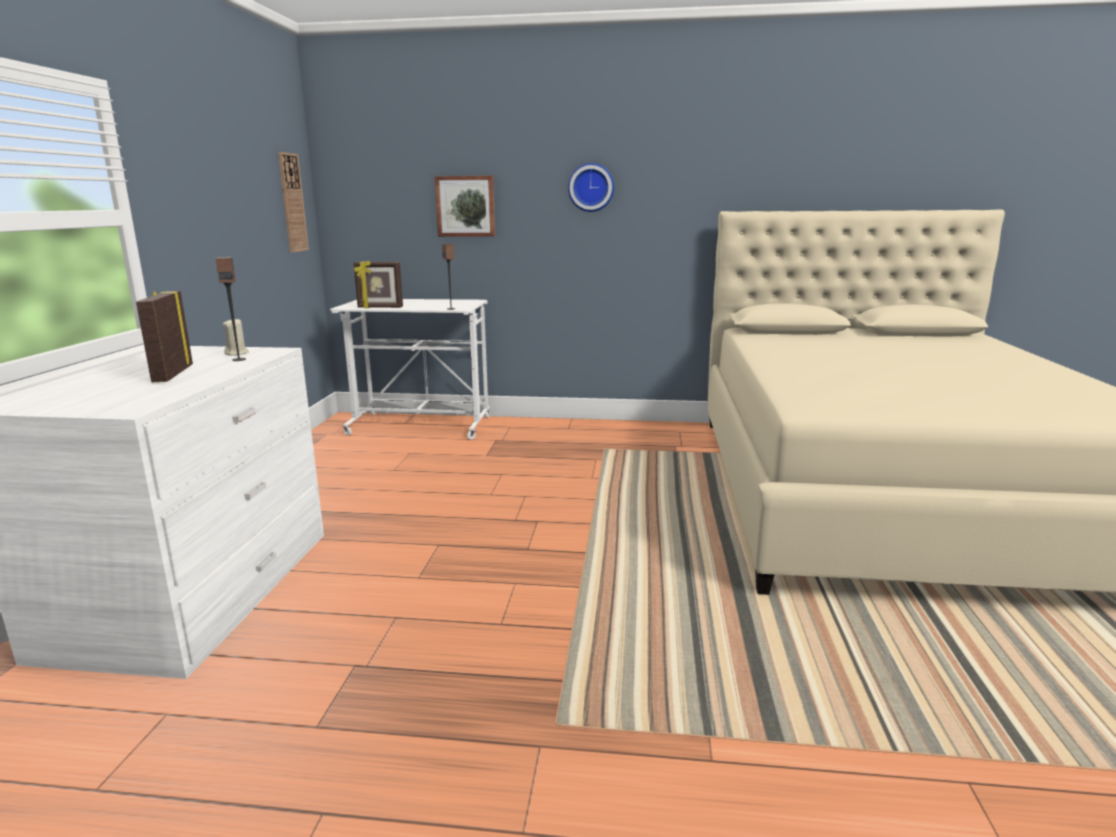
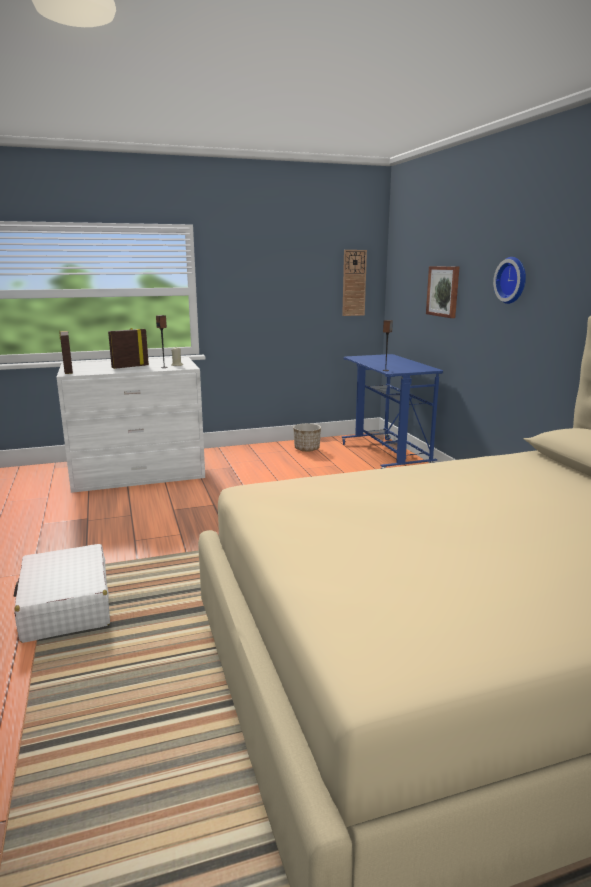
camera: 65 degrees right, 0 degrees up
(327, 455) = (307, 449): none -> planter
(380, 307) = (363, 361): picture frame -> picture frame (68, 371)
(420, 426) = (386, 455): white desk -> blue desk
(685, 708) = (66, 606): none -> white suitcase

